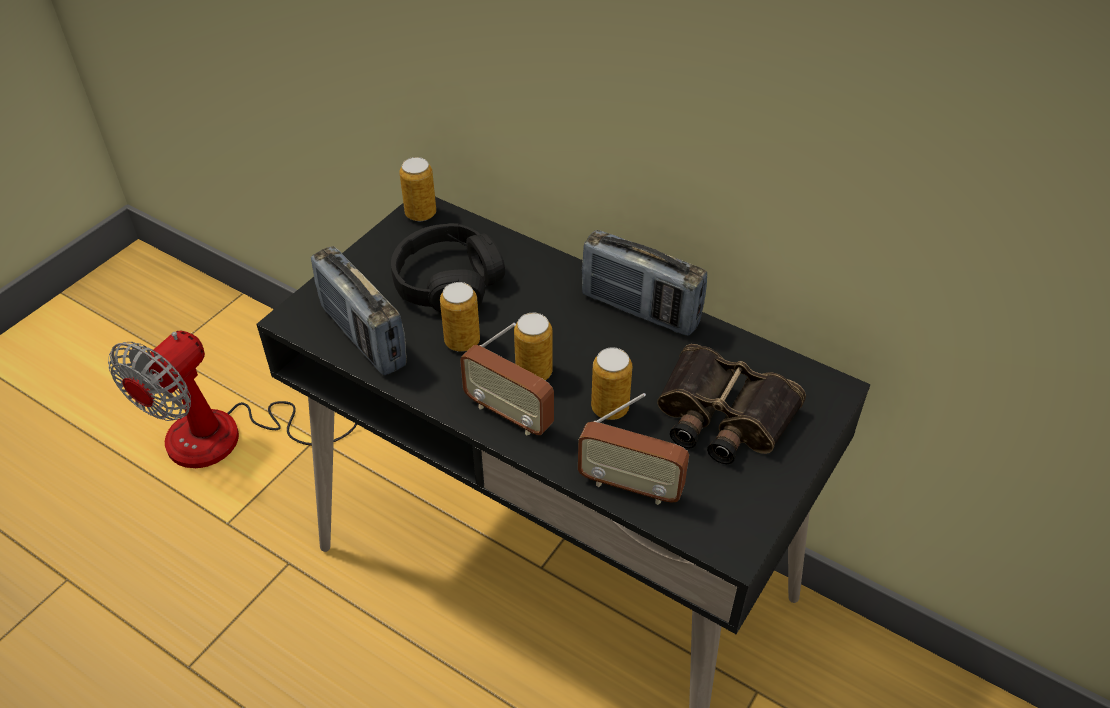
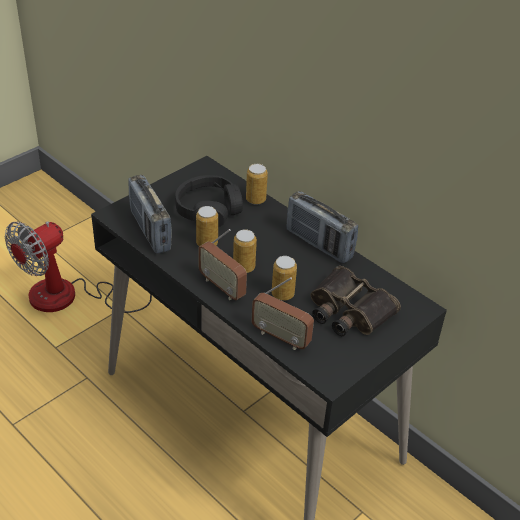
camera: 10 degrees right, 5 degrees down
(420, 214) = (203, 169): can -> can (255, 200)

